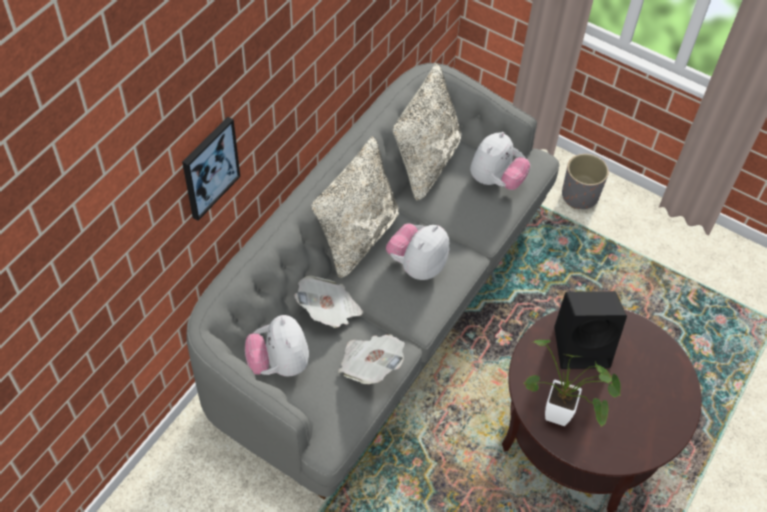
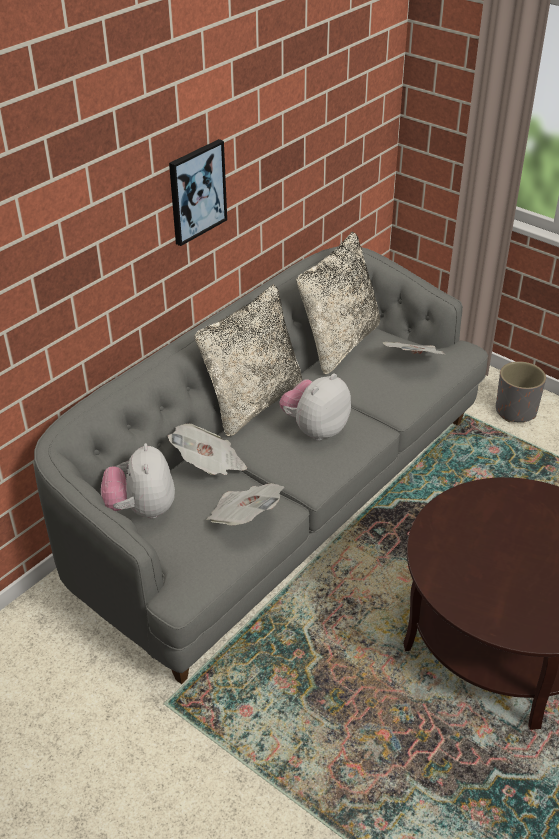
camera: 10 degrees right, 15 degrees down
(209, 168) = (71, 251): picture -> picture (197, 191)
(495, 180) = (414, 361): plush toy -> newspaper
(563, 417) = (470, 586): potted plant -> none
(583, 346) = (501, 517): black speaker -> none

